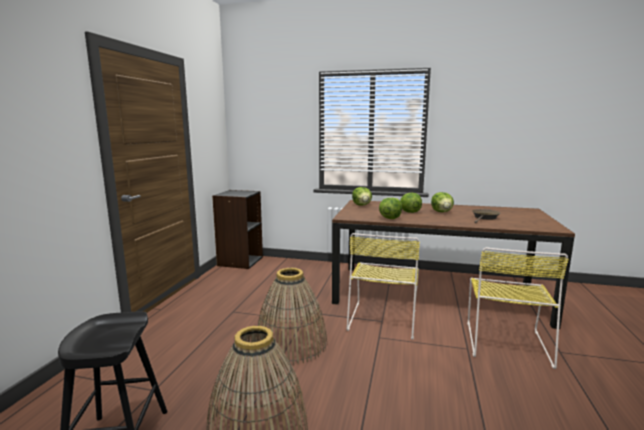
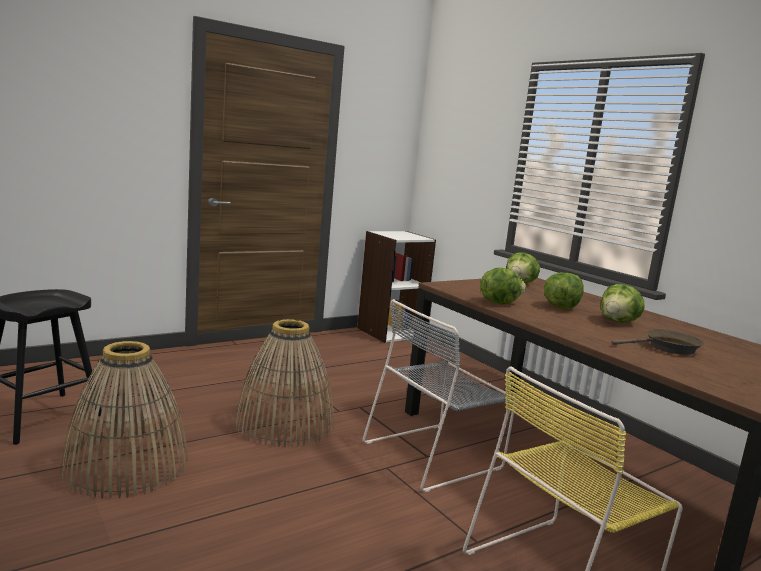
camera: 40 degrees right, 0 degrees up
(240, 261) = (390, 332): black bookcase -> white bookcase
(383, 318) = (435, 454): yellow chair -> grey chair

